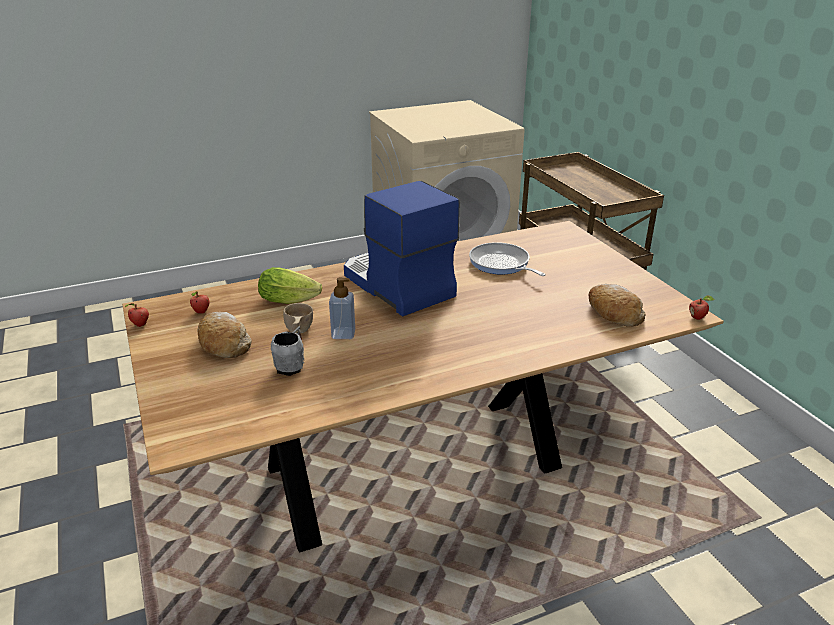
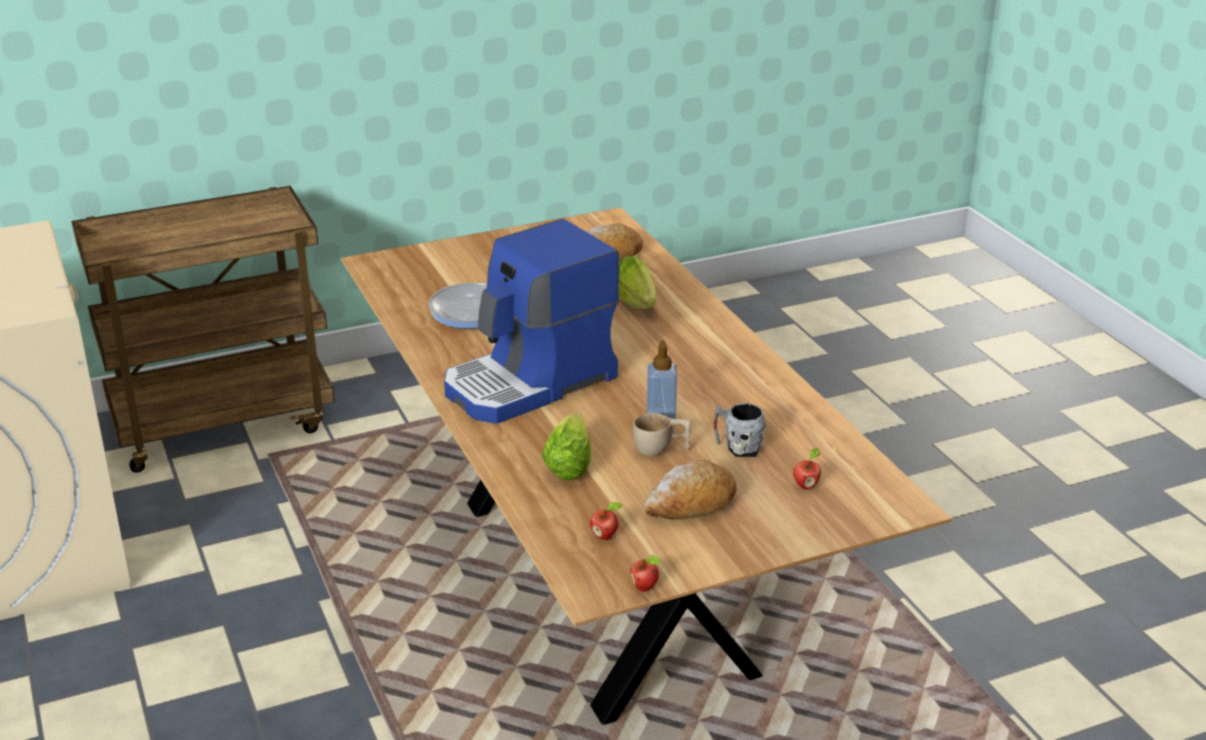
camera: 90 degrees left, 0 degrees up
(527, 326) = (636, 303): none -> lettuce
(698, 318) = (616, 217): apple -> apple (806, 485)

